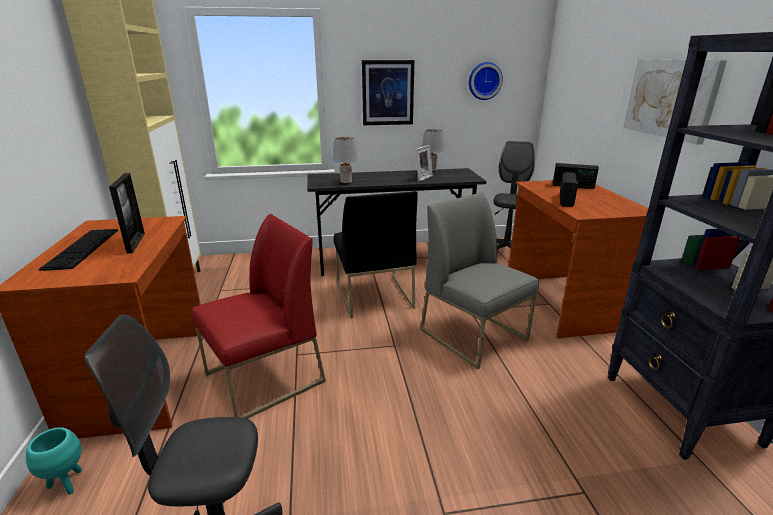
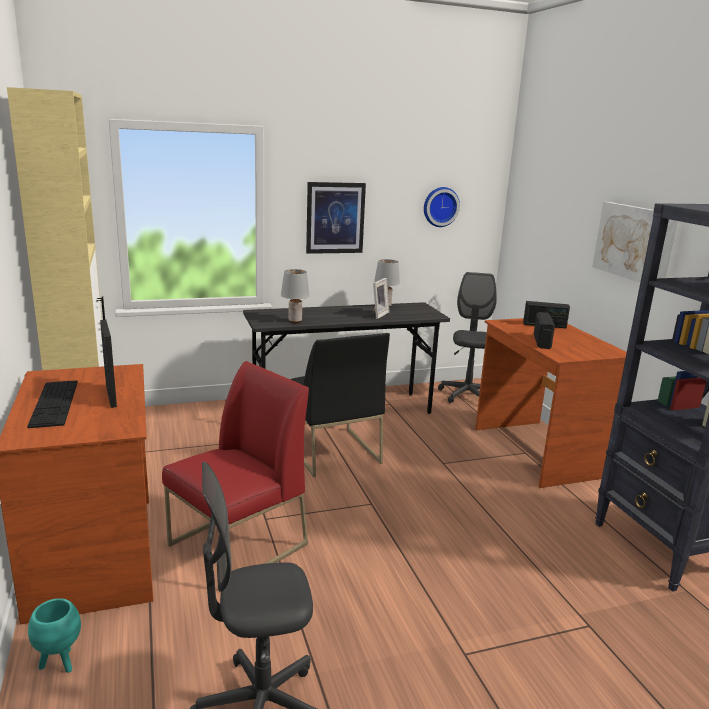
camera: 10 degrees left, 5 degrees down
(474, 335) = (454, 489): grey chair -> none

